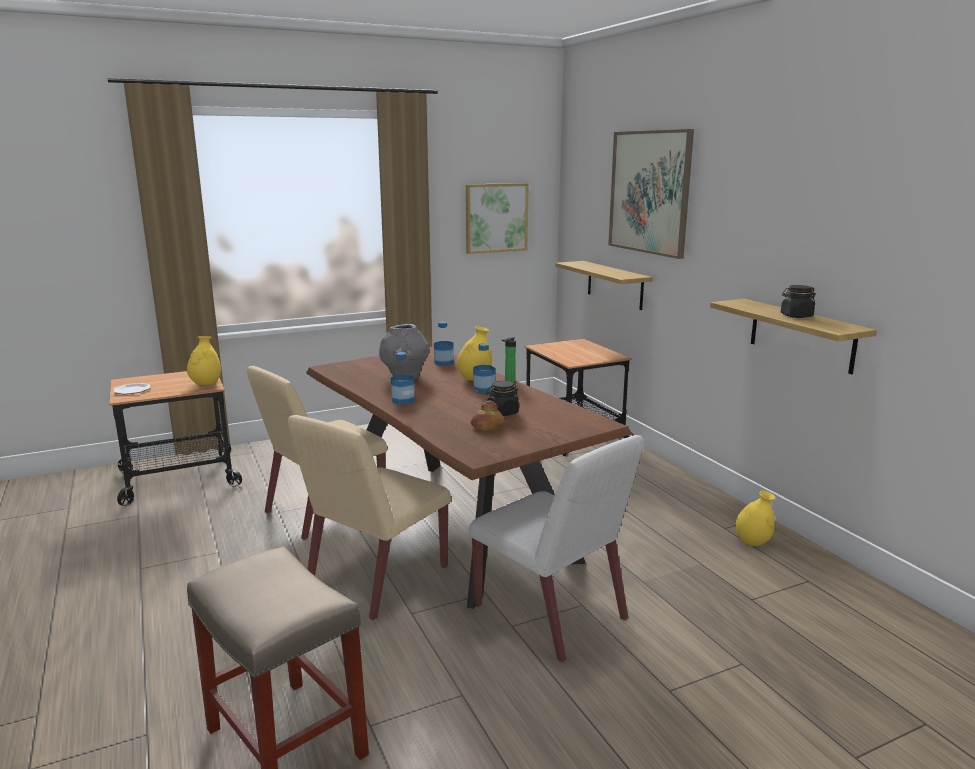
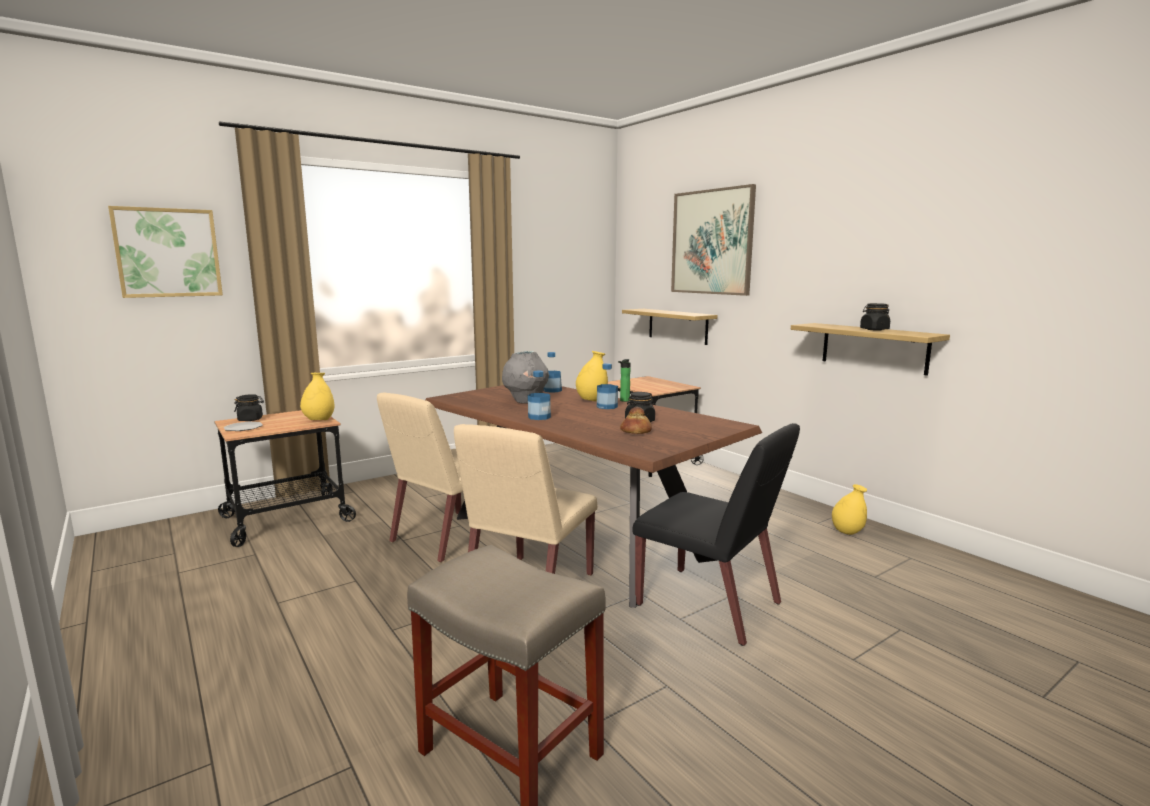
camera: 10 degrees left, 5 degrees down
(144, 379) = (250, 419): none -> black jar
(496, 218) = (566, 272): picture -> picture (168, 253)
(551, 613) = (710, 604): white chair -> black chair

